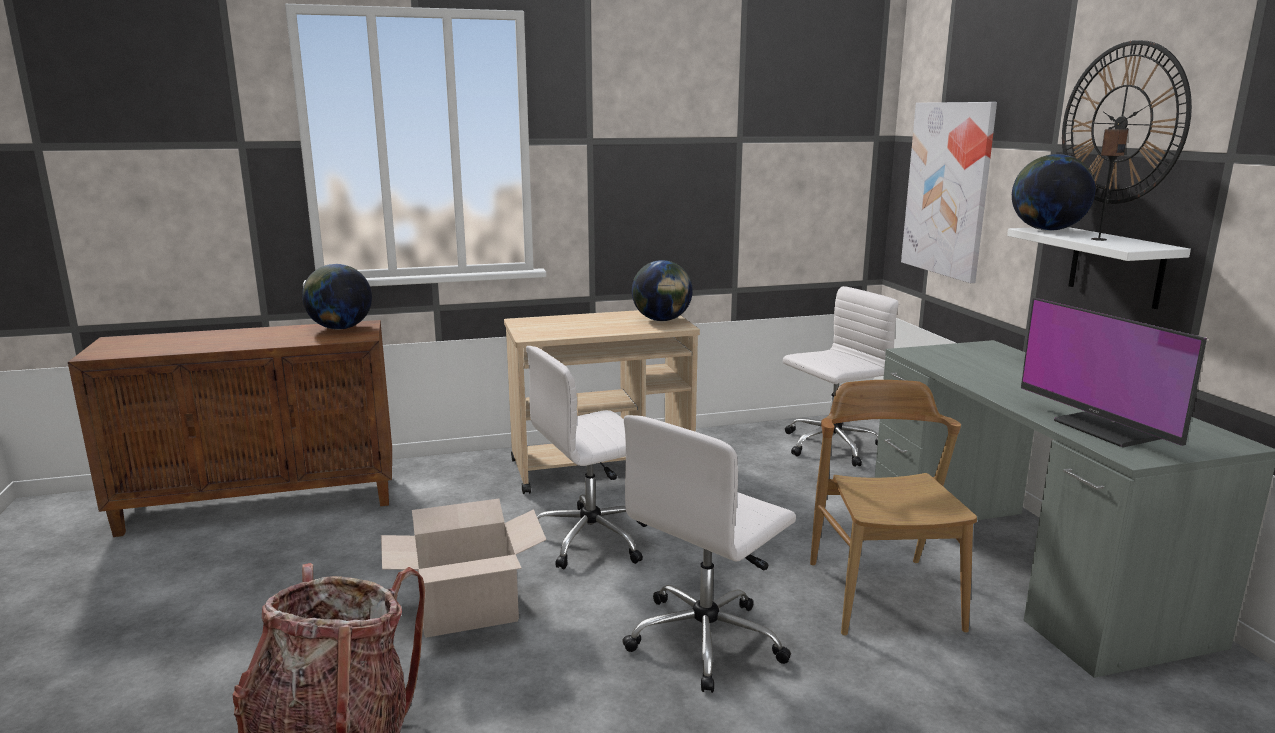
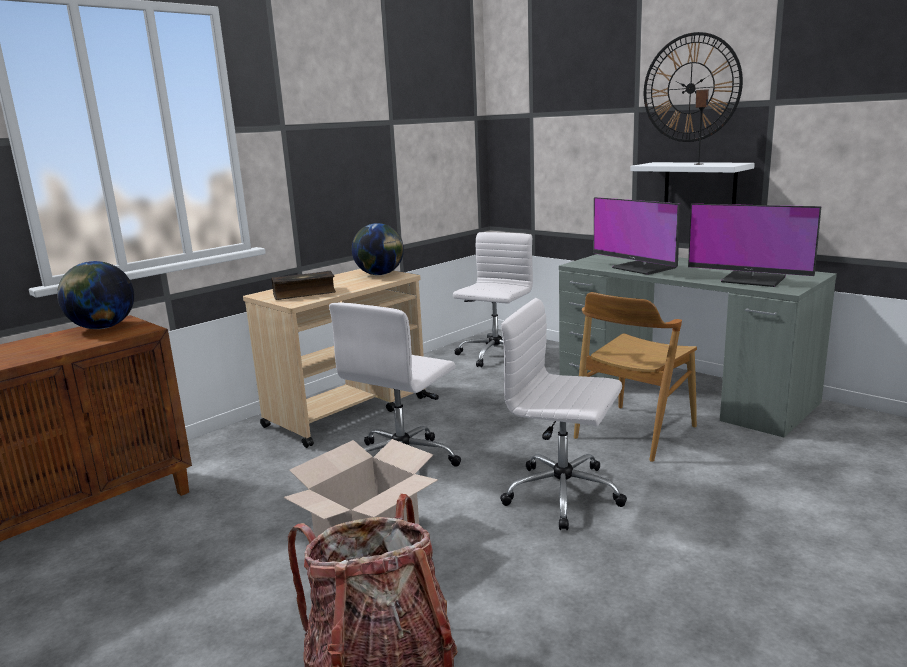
camera: 30 degrees left, 0 degrees up
(556, 327) = (304, 293): none -> book
(707, 639) = (565, 495): white office chair -> white office chair turned 105 degrees clockwise
(883, 595) = (634, 432): brown chair -> brown chair turned 105 degrees counterclockwise
(948, 189) = (546, 149): picture -> none
(985, 376) = (643, 268): none -> monitor
(1046, 230) = (654, 164): globe -> none

